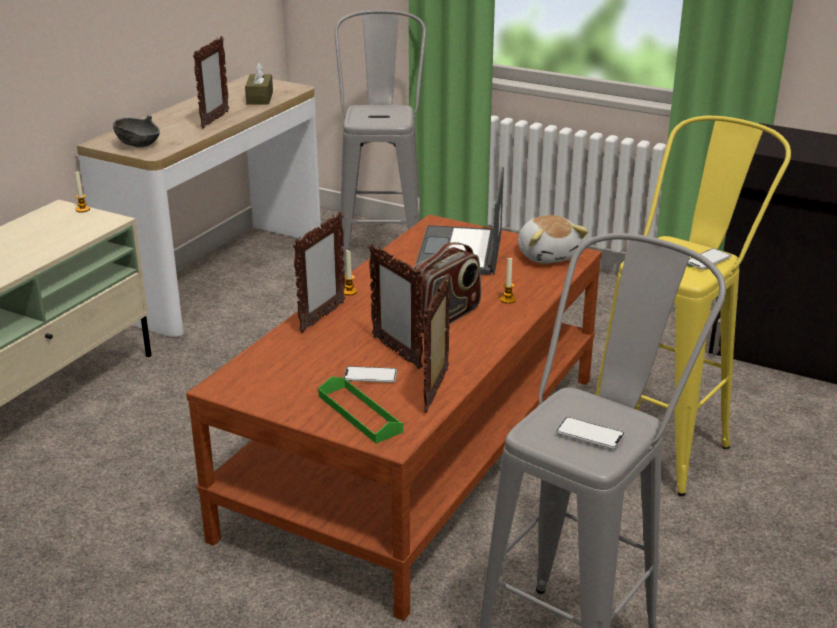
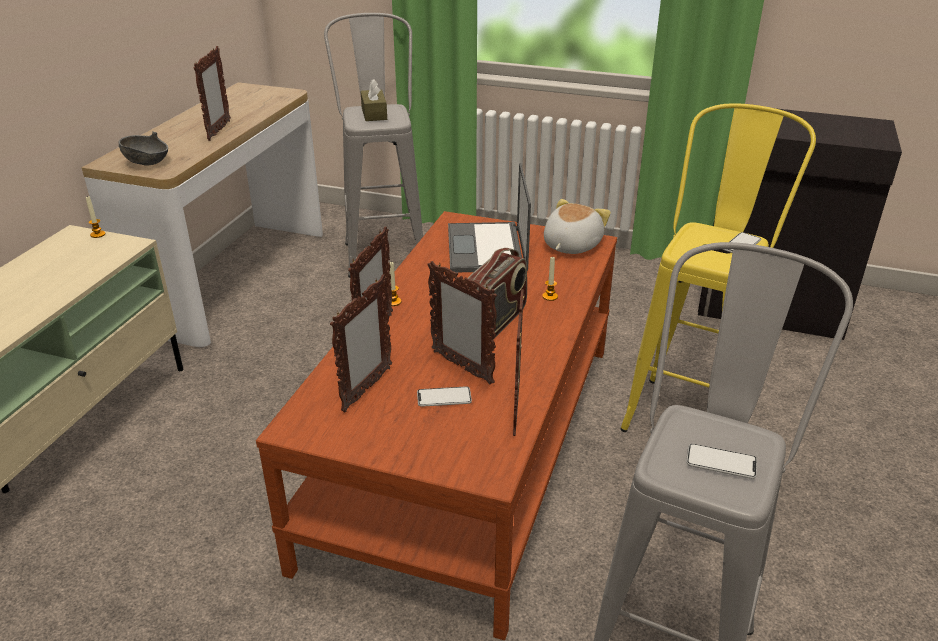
camera: 10 degrees left, 5 degrees up
(259, 98) = (257, 105): brown tissue box -> brown tissue box (374, 113)
(299, 362) = (366, 389): none -> picture frame
(359, 414) = (447, 445): green tray -> none
(548, 255) = (570, 245): plush toy -> plush toy turned 120 degrees counterclockwise

